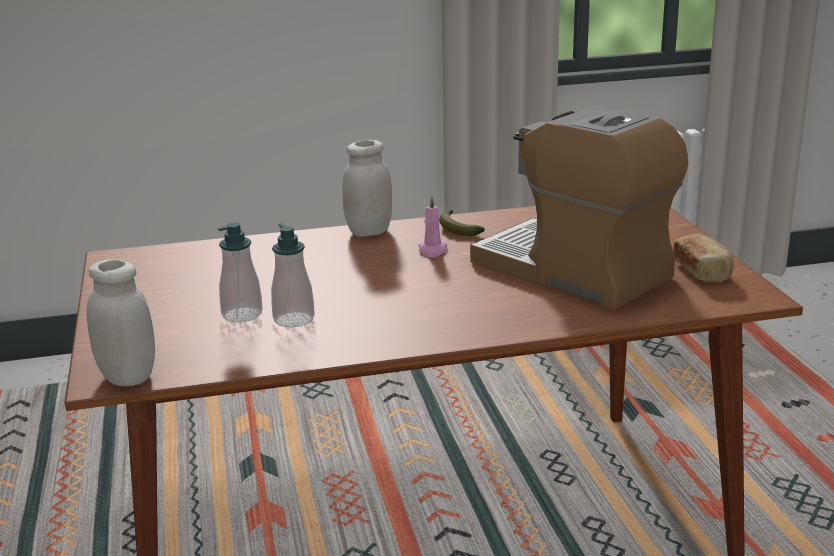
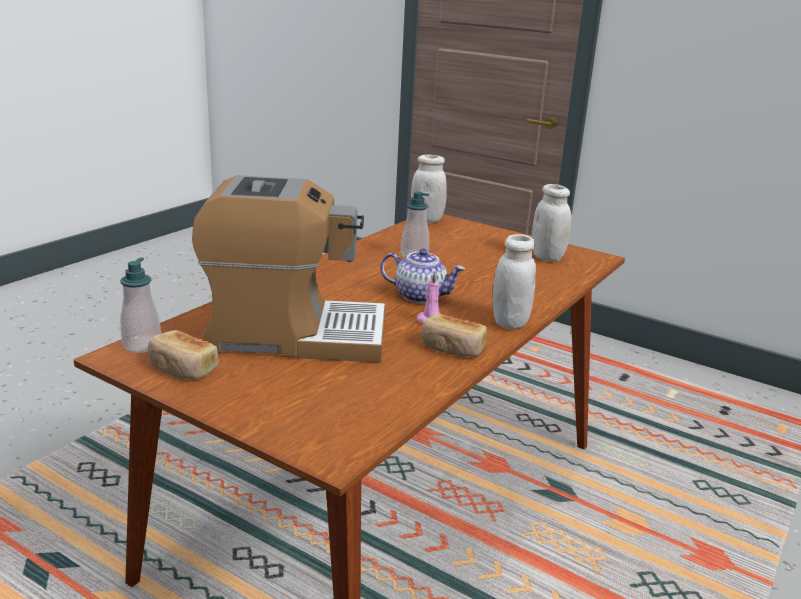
camera: 135 degrees right, 0 degrees up
(159, 273) = (547, 257): none -> white jar
(242, 314) = (446, 251): soap dispenser -> soap dispenser (142, 345)
(393, 272) = (421, 296): none -> teapot
(458, 228) = (452, 348): banana -> bread

